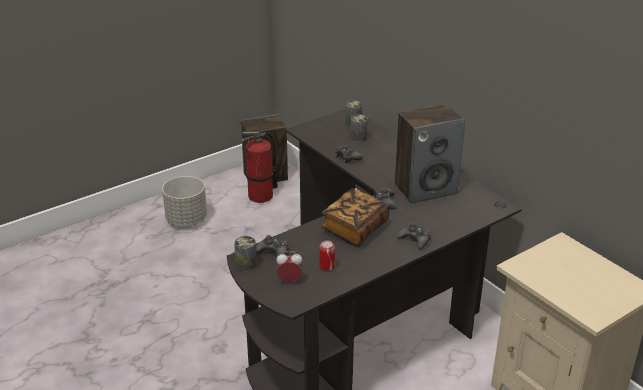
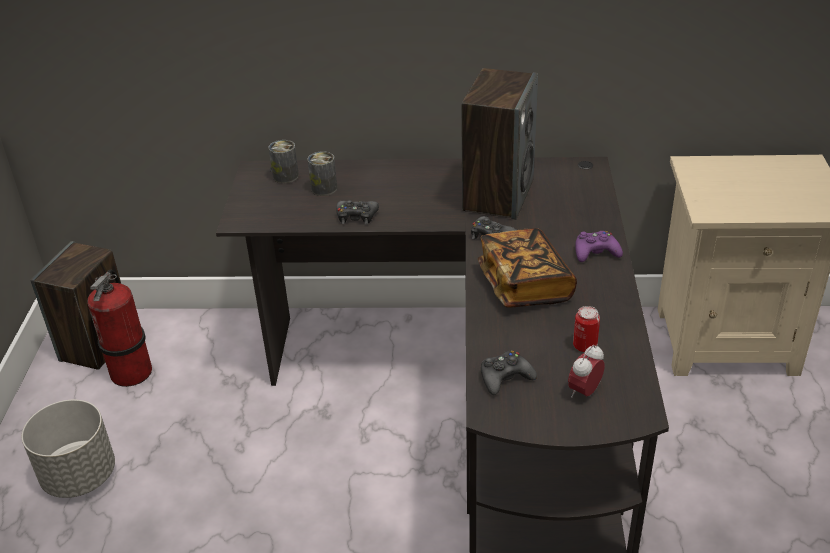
camera: 50 degrees left, 5 degrees up
(246, 265) = (510, 417): can -> none
(415, 240) = (595, 252): black game controller -> purple game controller

